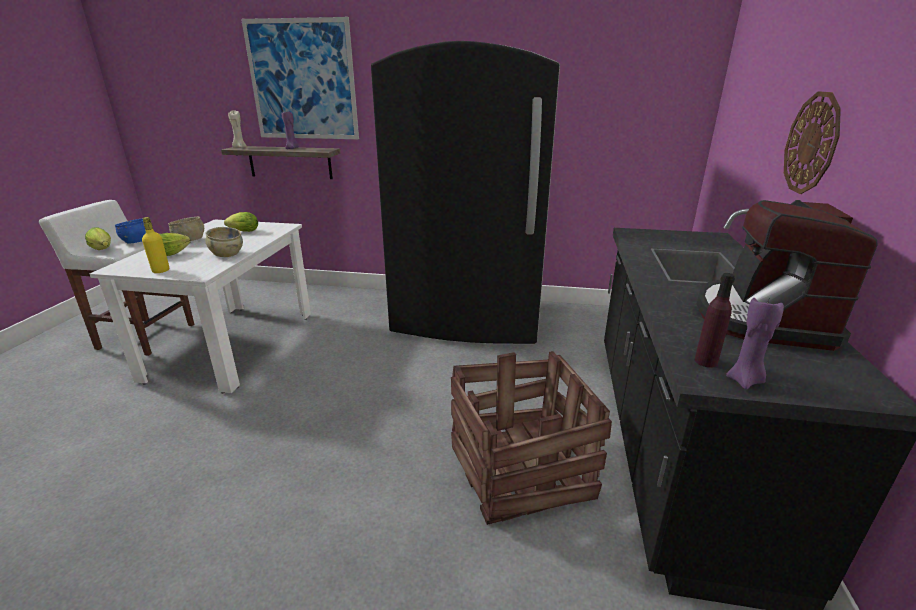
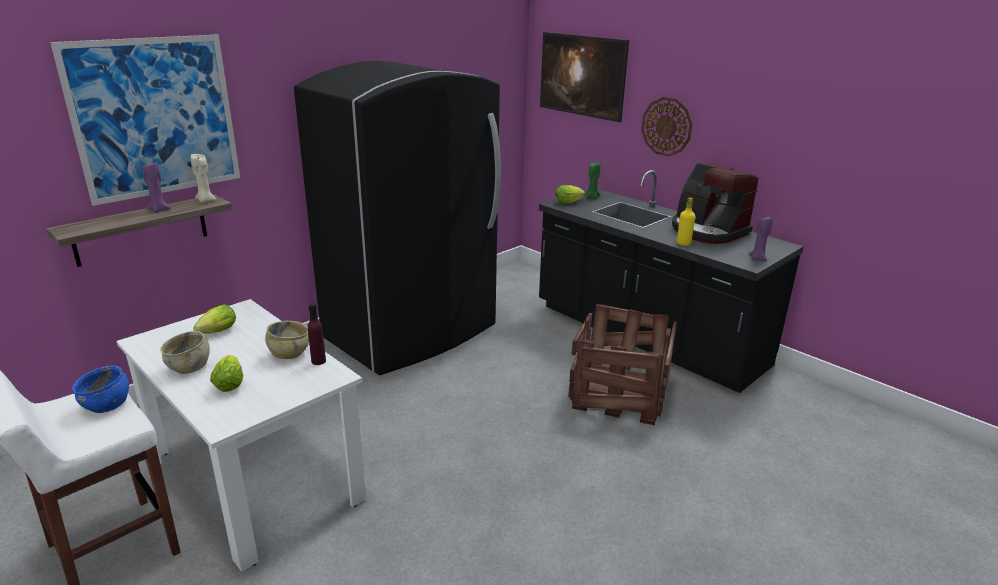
camera: 55 degrees left, 0 degrees up
(103, 250) = (100, 433): lettuce -> lettuce (569, 202)
(161, 270) = (284, 396): yellow bottle -> yellow bottle (683, 243)
(239, 147) = (72, 229): beige candle -> beige candle (205, 201)
(694, 239) = (591, 197): none -> green candle
(705, 361) = (736, 258): purple bottle -> purple bottle (318, 361)
(750, 103) = (580, 95): none -> picture

